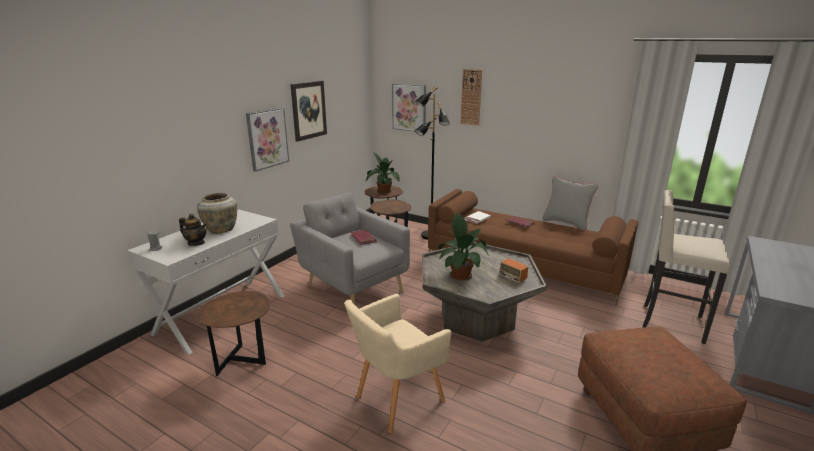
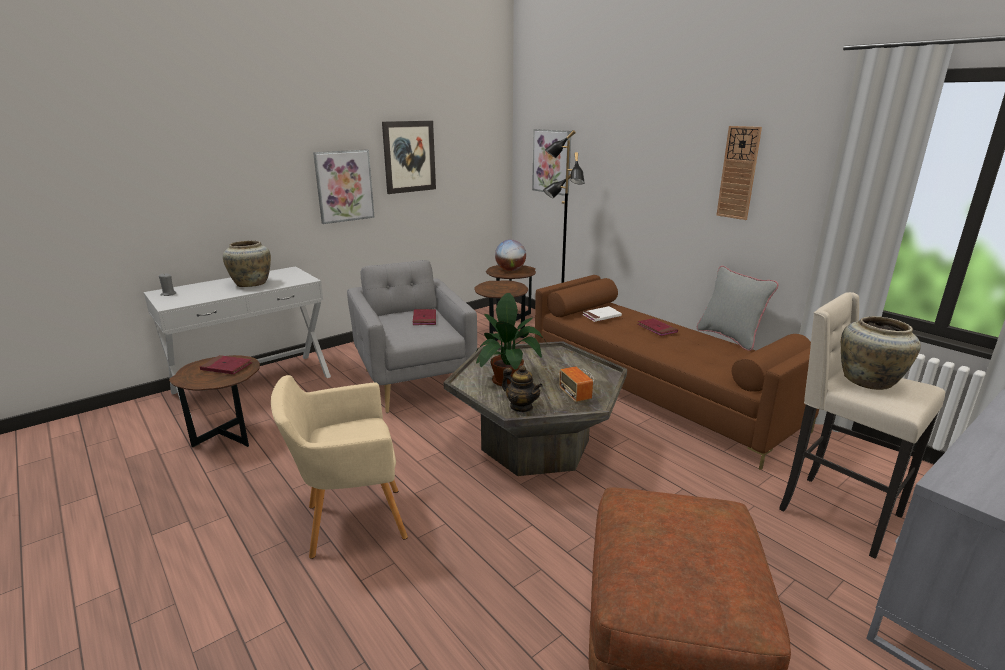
camera: 20 degrees right, 0 degrees up
(196, 243) = (211, 294): teapot -> teapot (521, 407)
(240, 303) = (226, 367): none -> red book
(383, 191) = (510, 270): potted plant -> globe
(471, 97) = (623, 147): wall clock -> wall clock (738, 173)
(690, 242) = (869, 382): none -> beige vase

